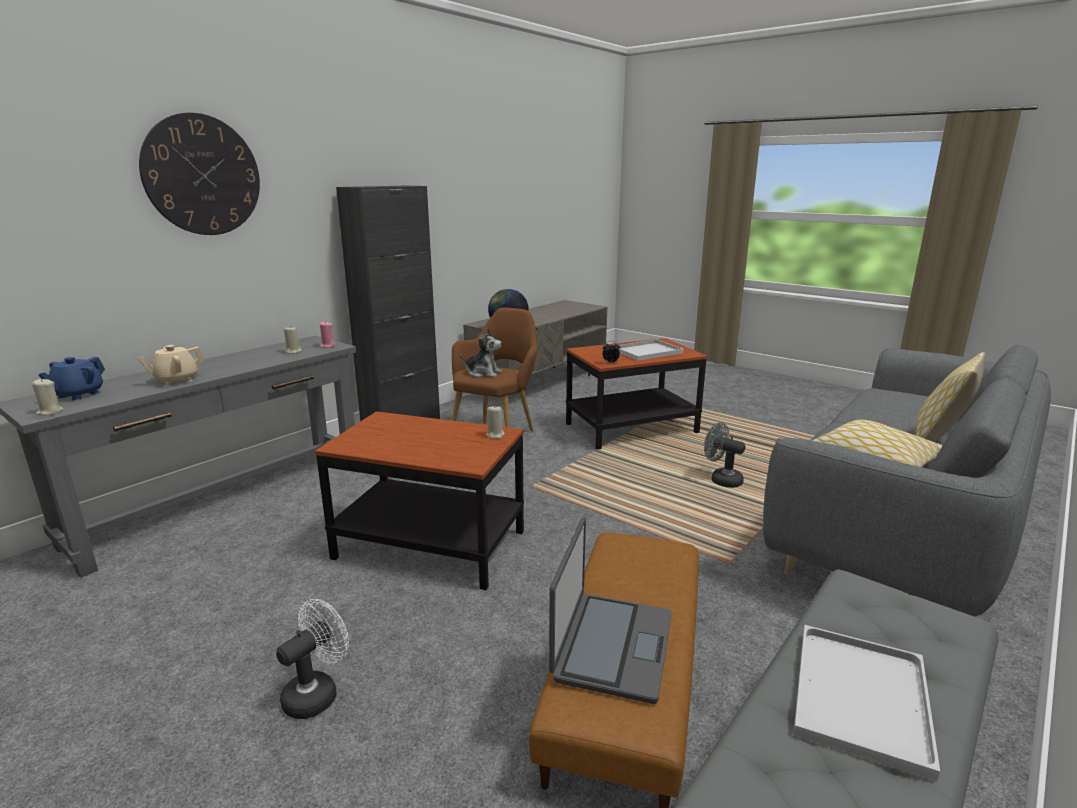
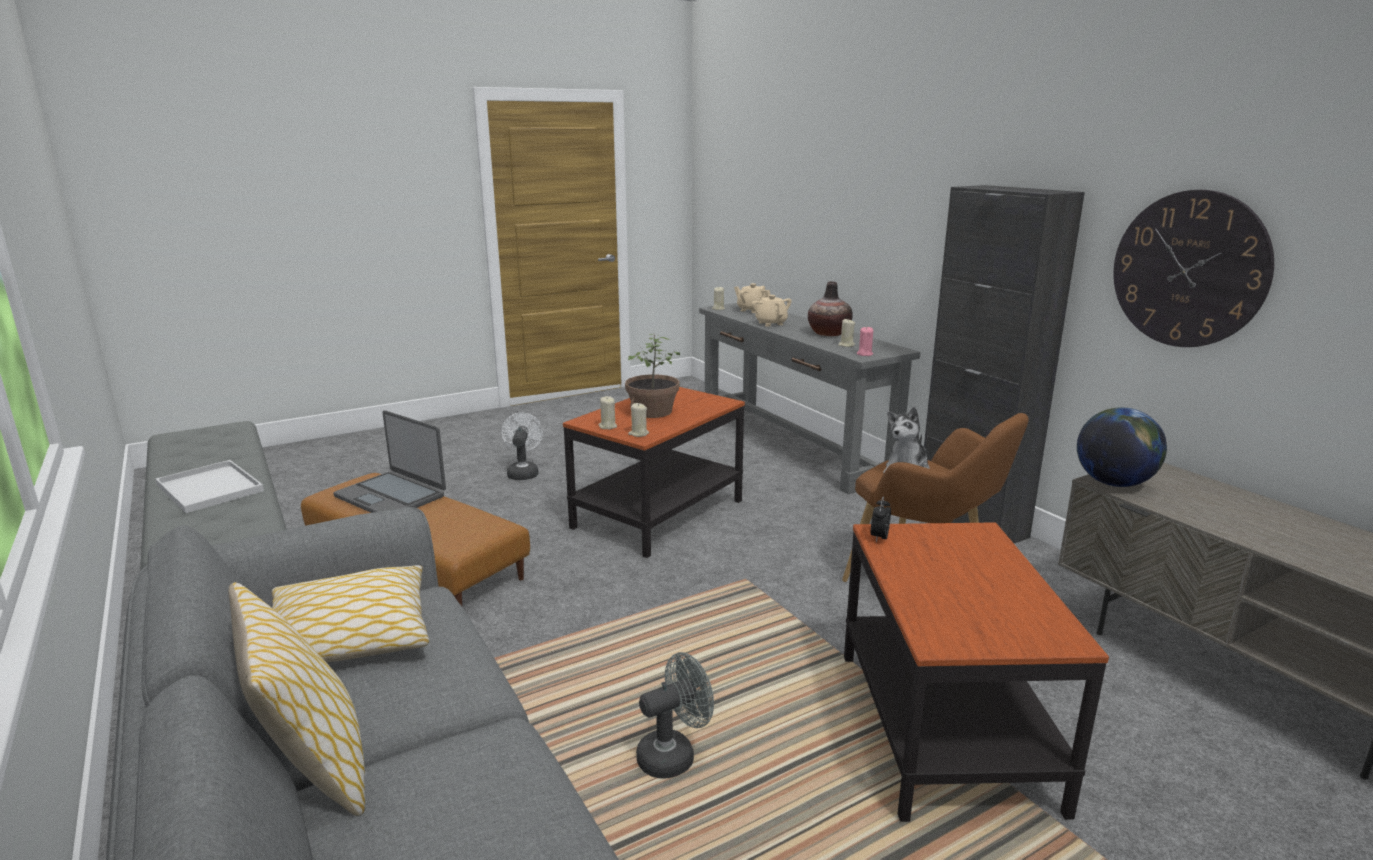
camera: 110 degrees right, 0 degrees up
(78, 395) = (752, 310): blue teapot -> beige teapot
(202, 175) = (875, 163): wall clock -> wall clock (1188, 269)
(239, 359) = (828, 333): none -> vase
(317, 693) = (523, 472): white fan -> white fan turned 150 degrees counterclockwise
(425, 440) = (652, 411): none -> potted plant
(483, 450) = (607, 426): none -> beige candle
(646, 352) = (959, 591): white tray -> none

